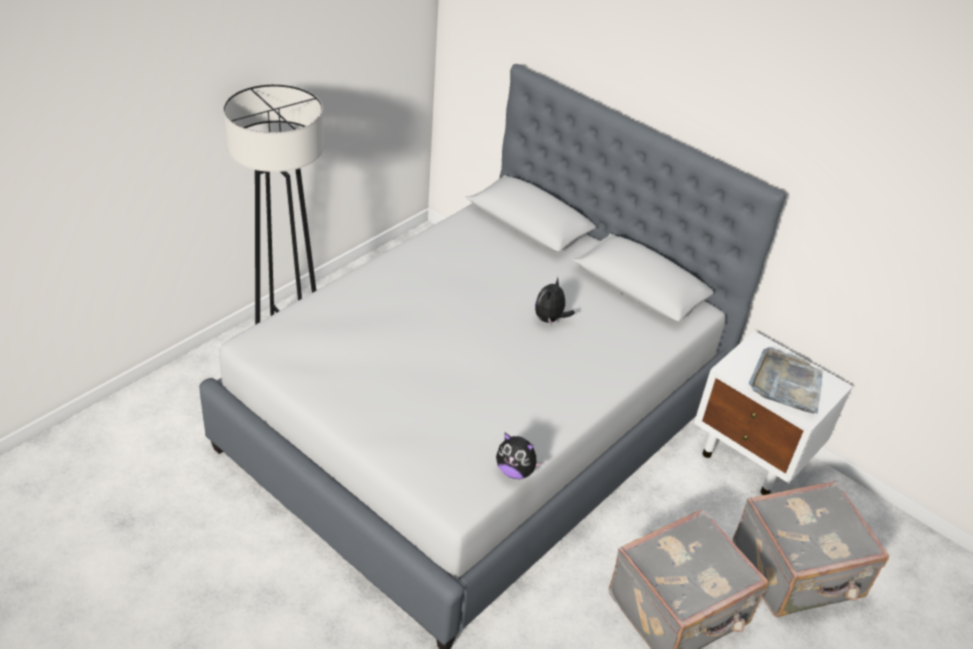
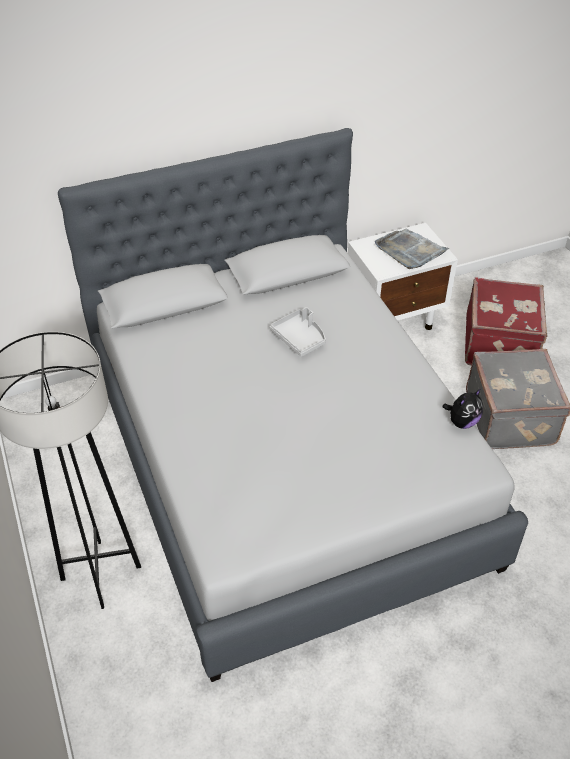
camera: 60 degrees left, 5 degrees up
(550, 319) = (300, 338): plush toy -> grey tray
(797, 573) = (501, 344): grey suitcase -> red suitcase

